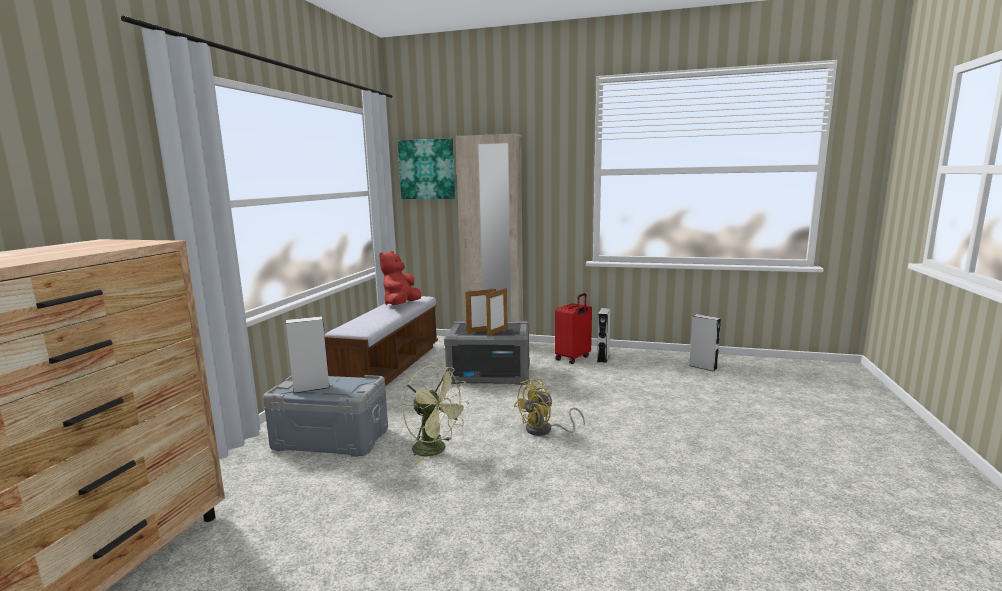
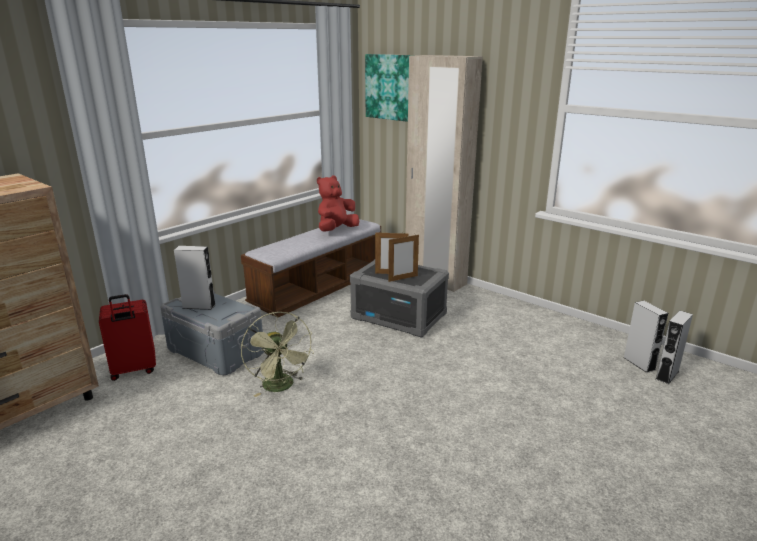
camera: 25 degrees right, 10 degrees up
(545, 430) = (391, 395): yellow fan -> none
(573, 358) = (499, 317): red suitcase -> red suitcase (134, 370)
(603, 358) = (531, 324): grey speaker -> grey speaker (667, 375)

